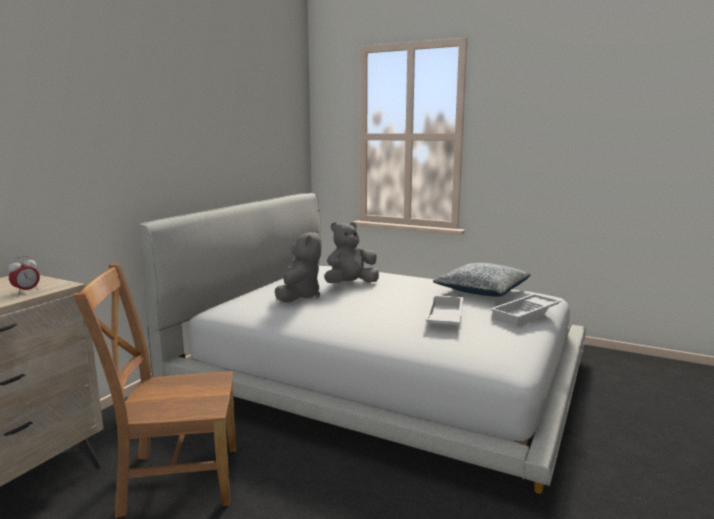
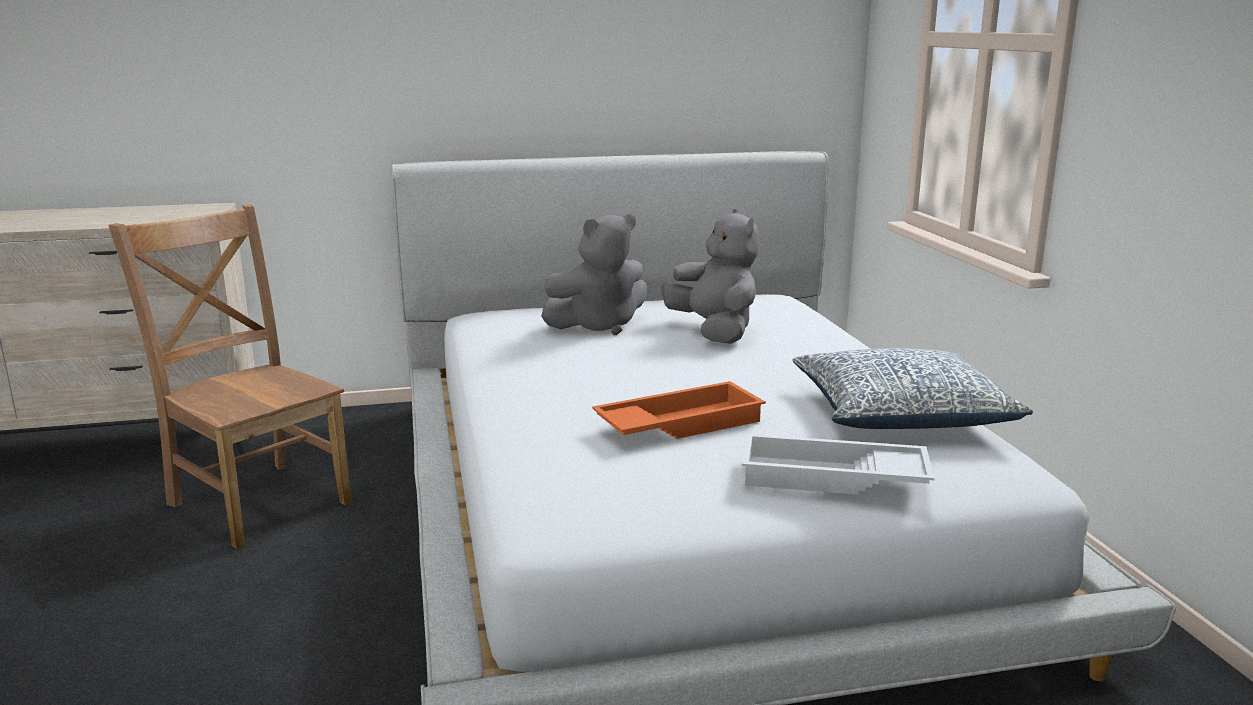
camera: 50 degrees right, 5 degrees up
(26, 291) = (164, 219): alarm clock -> none
(350, 284) = (714, 332): grey plush toy -> grey plush toy turned 45 degrees clockwise
(443, 317) = (679, 423): white tray -> orange tray

